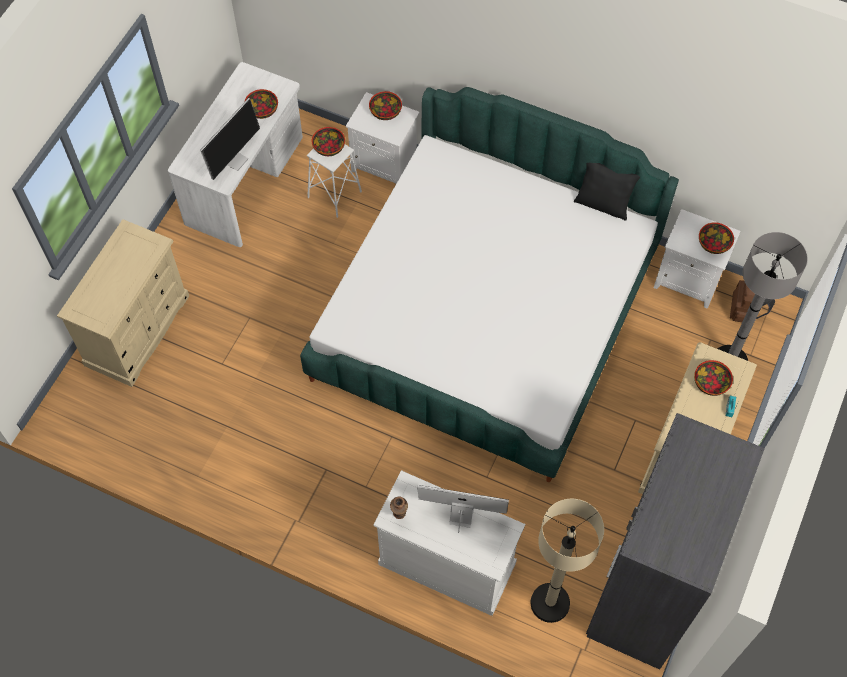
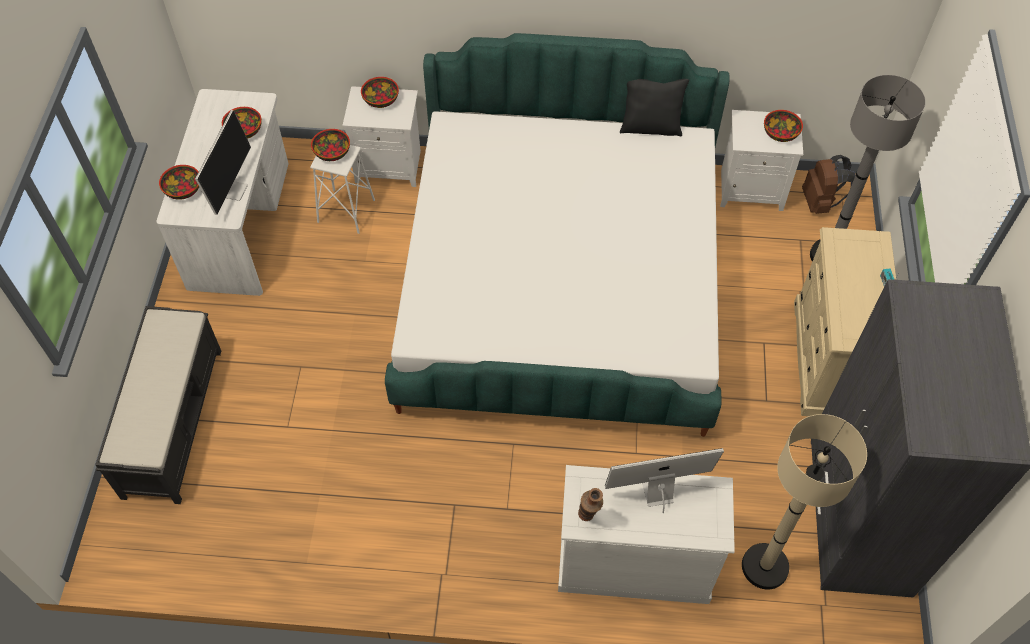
camera: 20 degrees left, 5 degrees down
(138, 330) = (173, 420): beige dresser -> black bench
(711, 383) = (855, 265): bowl -> bowl (183, 190)

